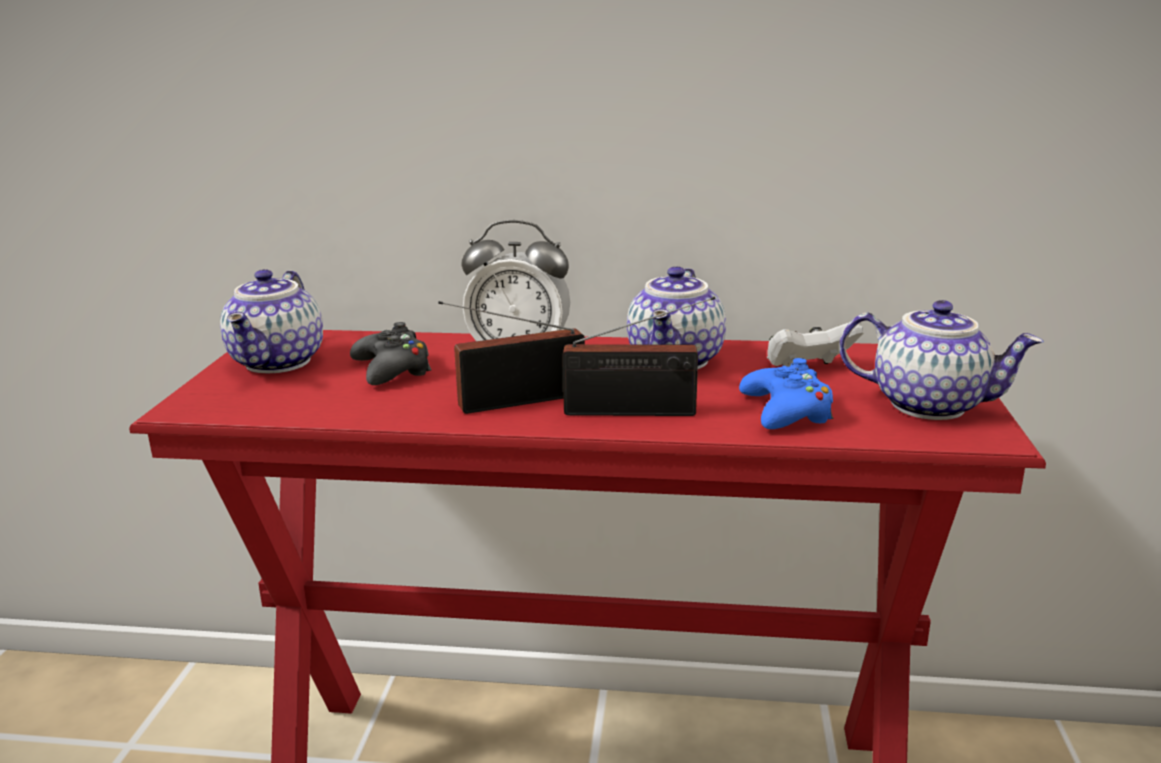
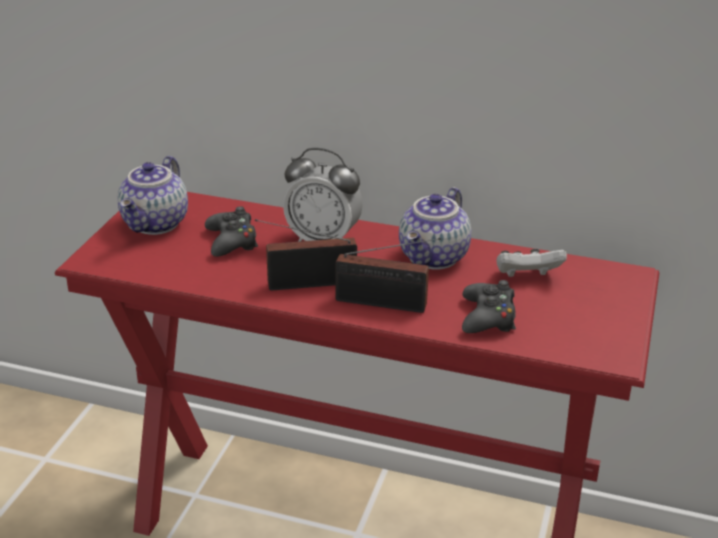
camera: 10 degrees right, 10 degrees up
(786, 412) = (488, 317): blue game controller -> black game controller
(930, 404) = (593, 324): teapot -> none

